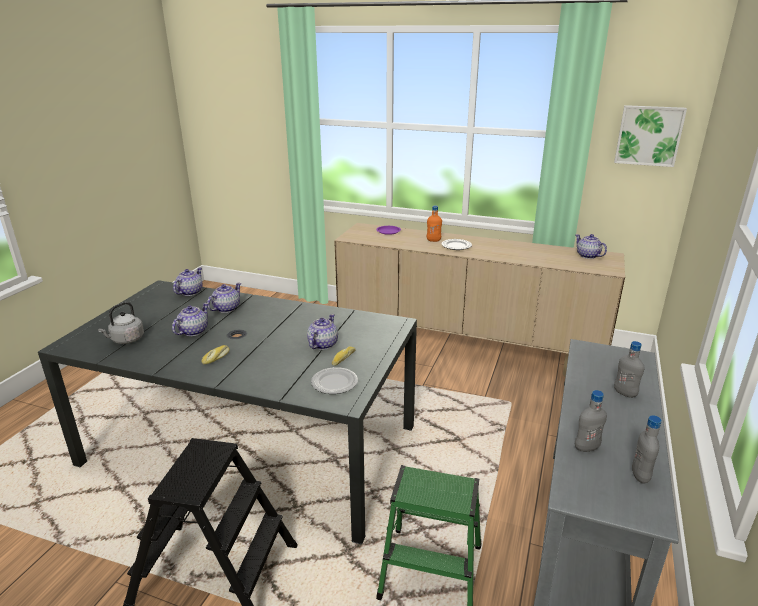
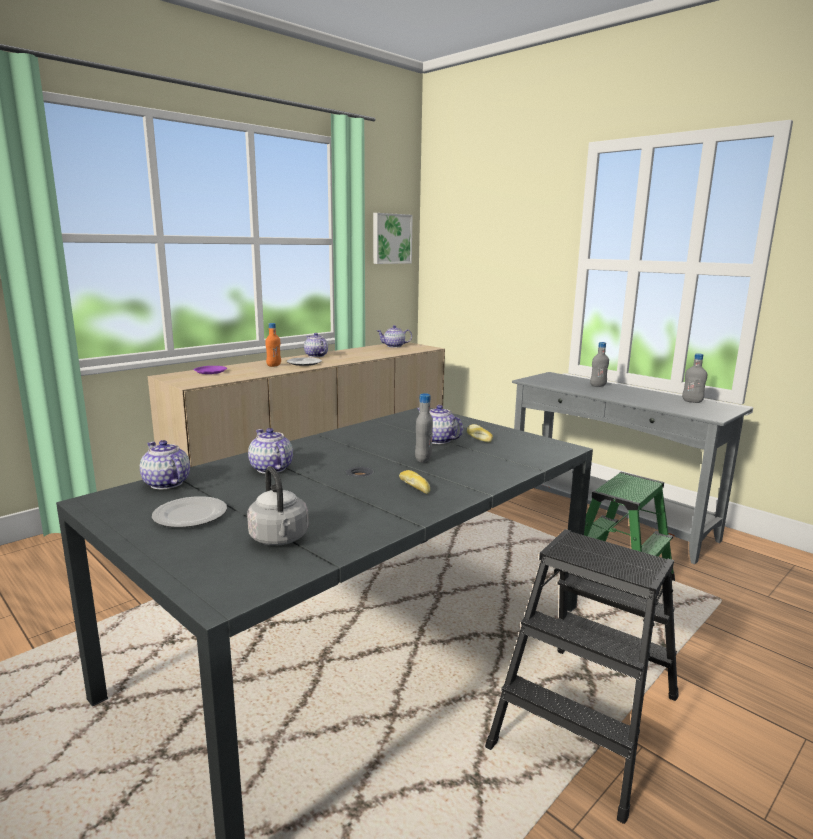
camera: 65 degrees left, 10 degrees down
(193, 331) = (317, 493): teapot -> teapot (316, 356)
(334, 383) = (525, 447): plate -> plate (191, 516)
(586, 448) = (660, 404): grey bottle -> grey bottle (423, 459)

